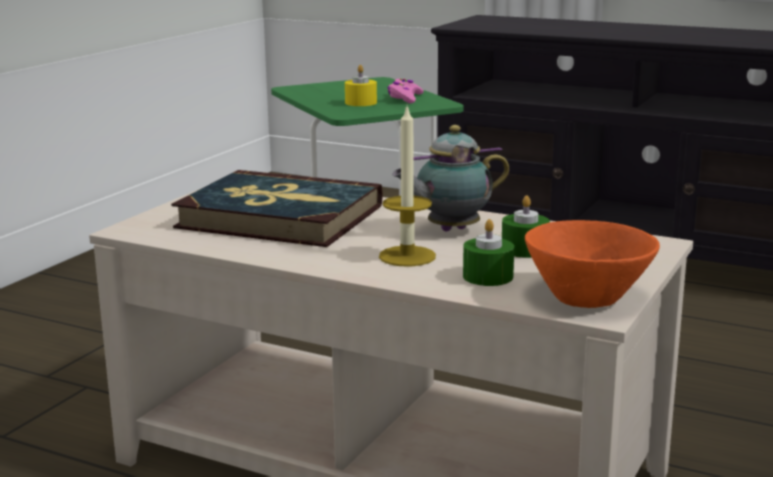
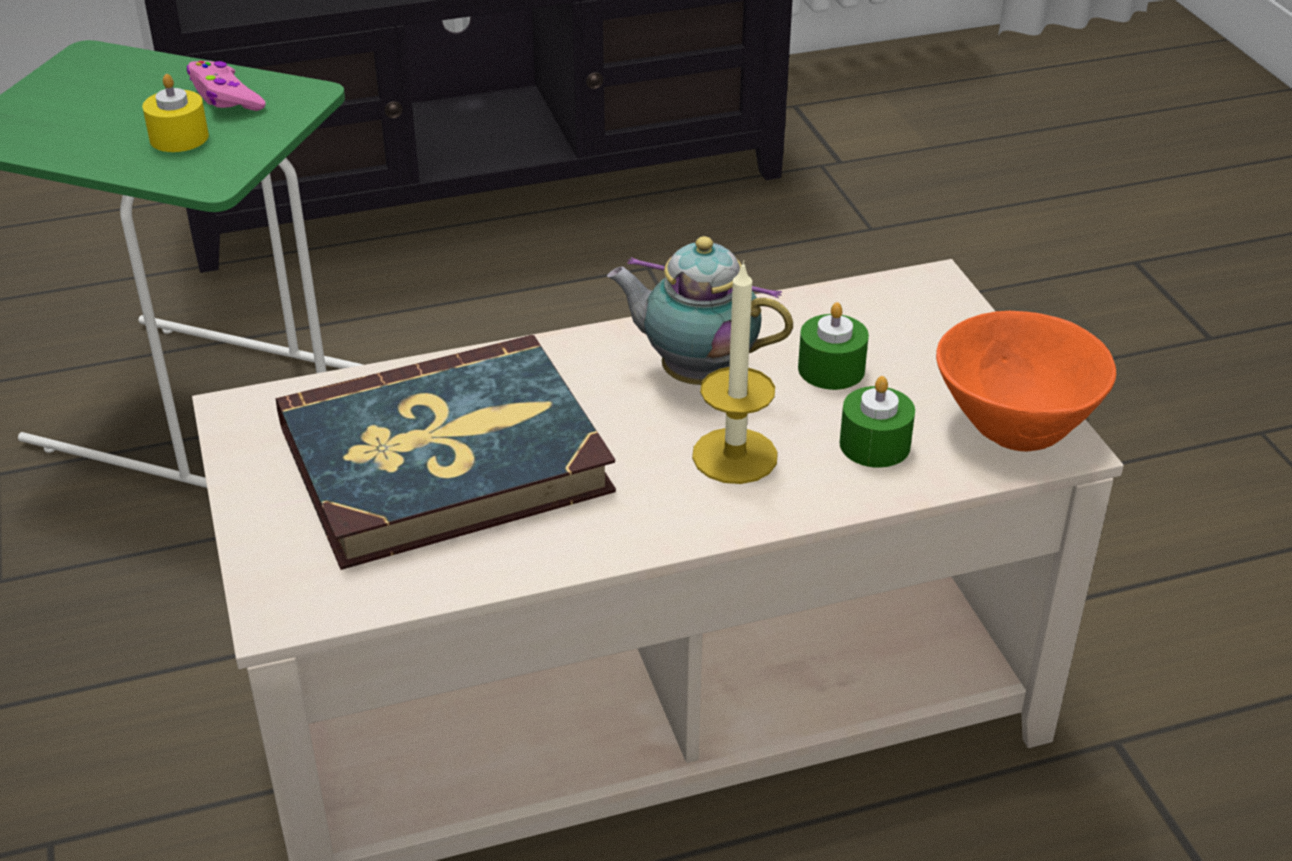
camera: 45 degrees left, 20 degrees up
(449, 230) = (695, 374): teapot -> teapot turned 90 degrees clockwise

